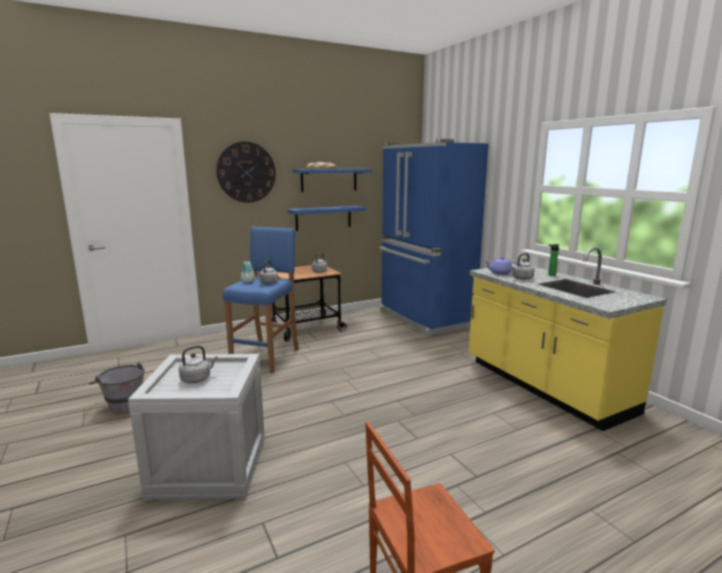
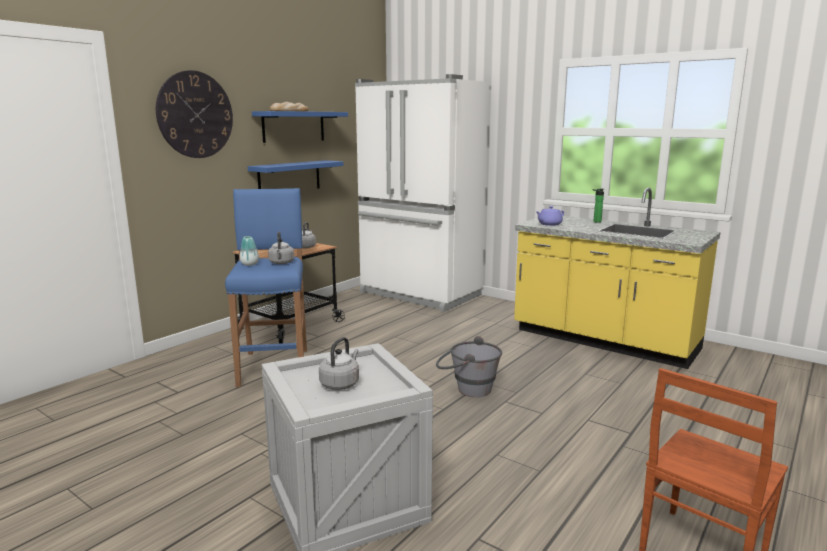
camera: 25 degrees left, 0 degrees up
(122, 404) = (124, 465): grey bucket -> grey bucket (467, 389)
(424, 318) = (419, 294): blue fridge -> white fridge
(521, 278) = (578, 227): grey kettle -> none

